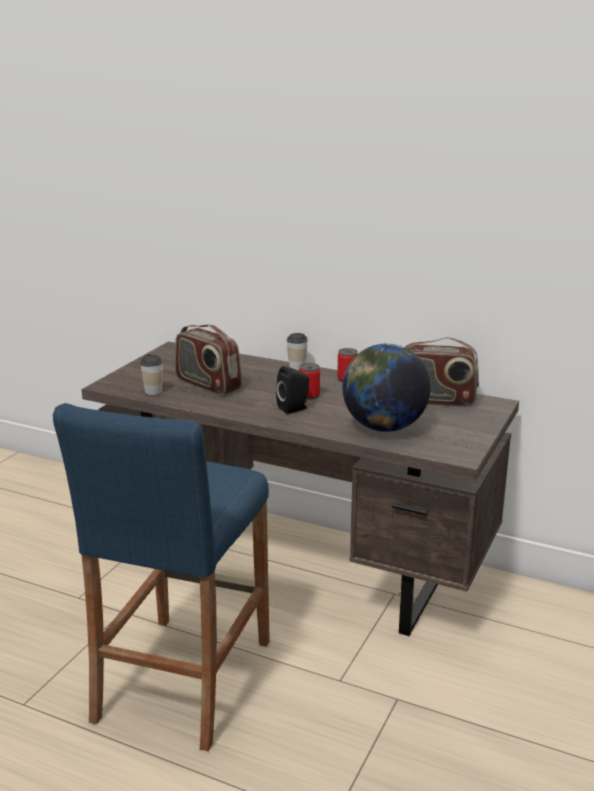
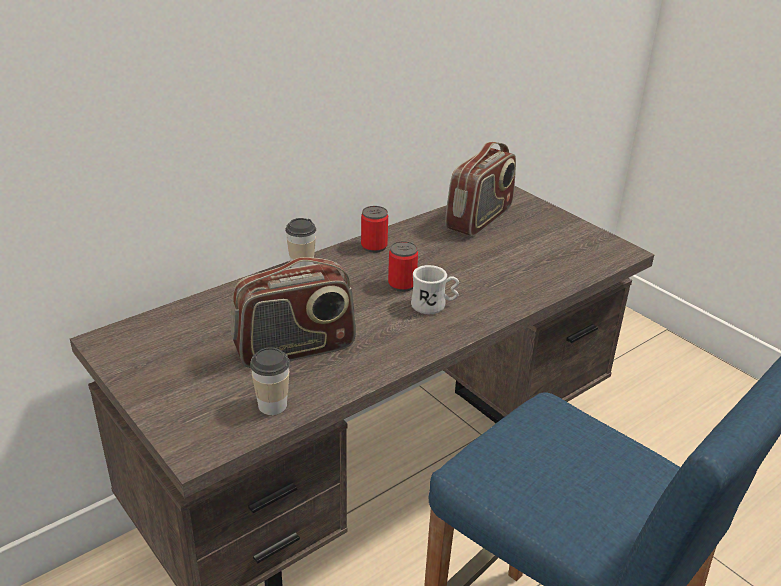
camera: 65 degrees left, 10 degrees up
(294, 408) = (434, 306): black speaker -> white mug
(384, 428) = (530, 268): globe -> none

